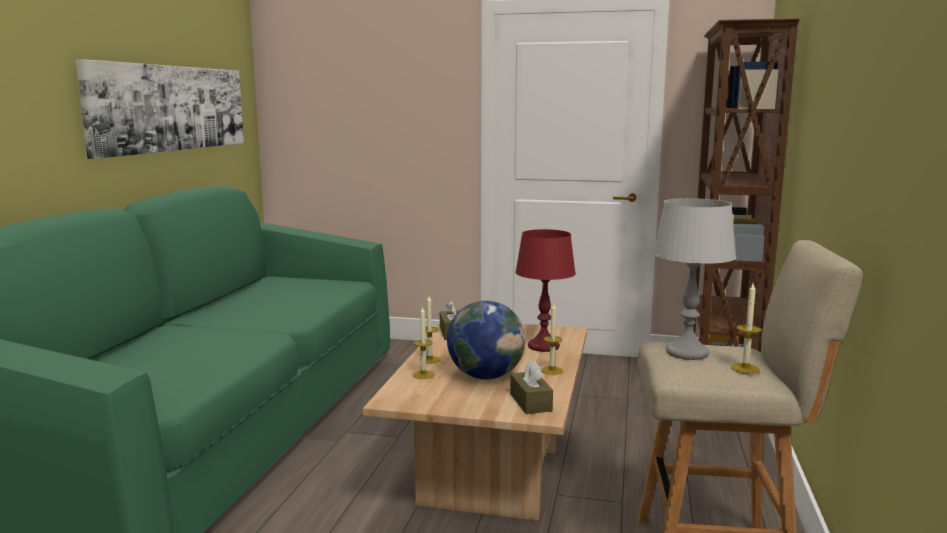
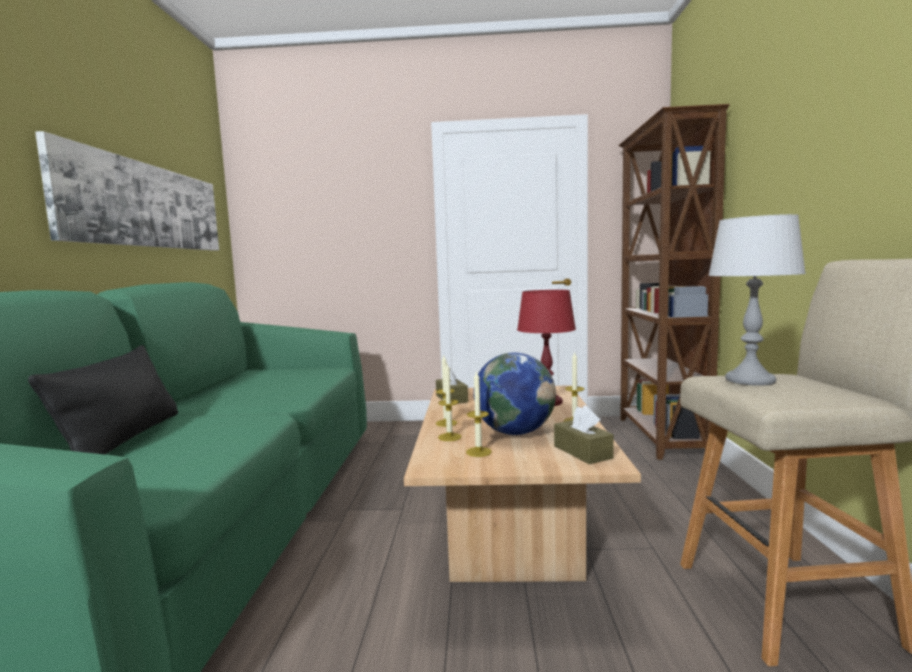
camera: 10 degrees left, 5 degrees down
(145, 347) = (124, 439): none -> black pillow
(745, 368) = (829, 388): candle -> candle (478, 452)

